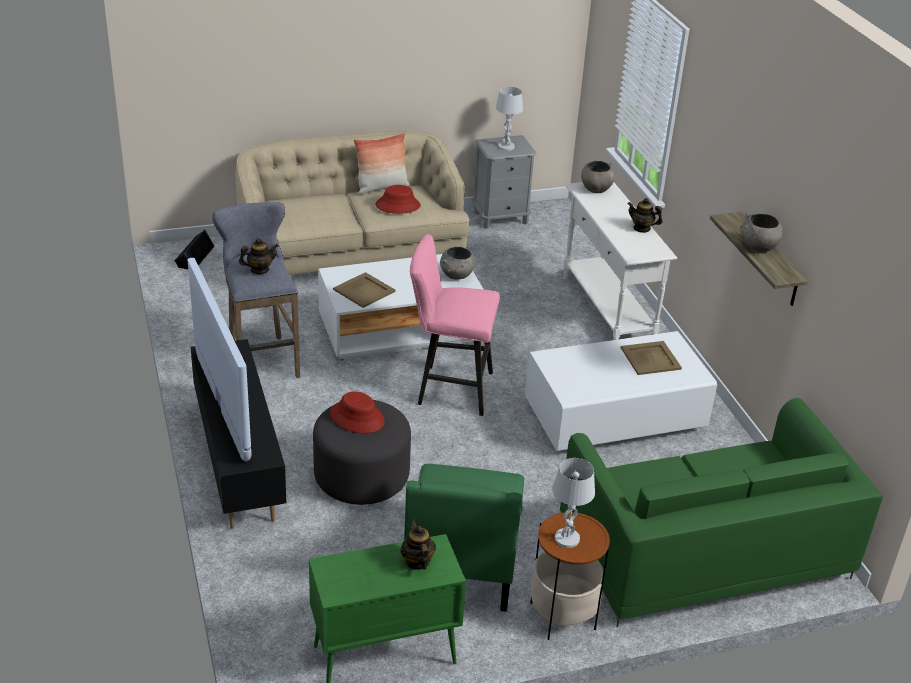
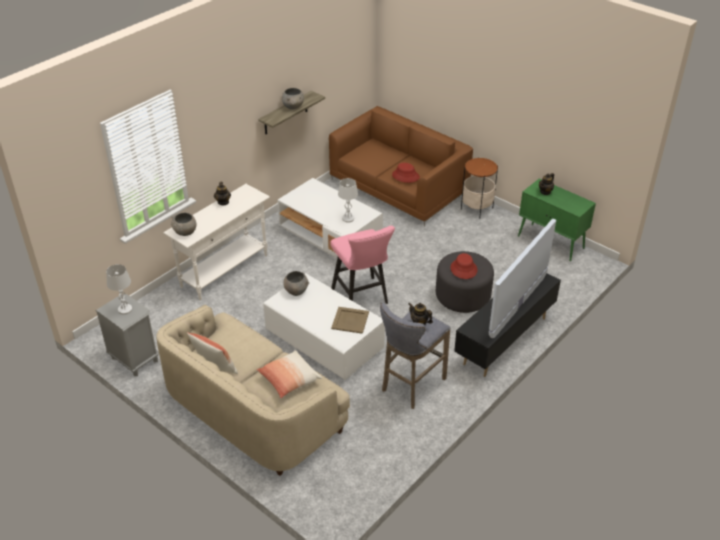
camera: 120 degrees left, 5 degrees up
(194, 256) = (330, 498): black speaker -> none
(312, 214) = (289, 380): none -> pillow
(397, 205) = (240, 344): red hat -> red hat (405, 176)
(462, 561) = (479, 243): green armchair -> none
(567, 538) = (484, 167): white table lamp -> white table lamp (348, 218)
(651, 358) = (313, 200): beige tray -> none
(703, 551) = (399, 187): green sofa -> brown sofa

